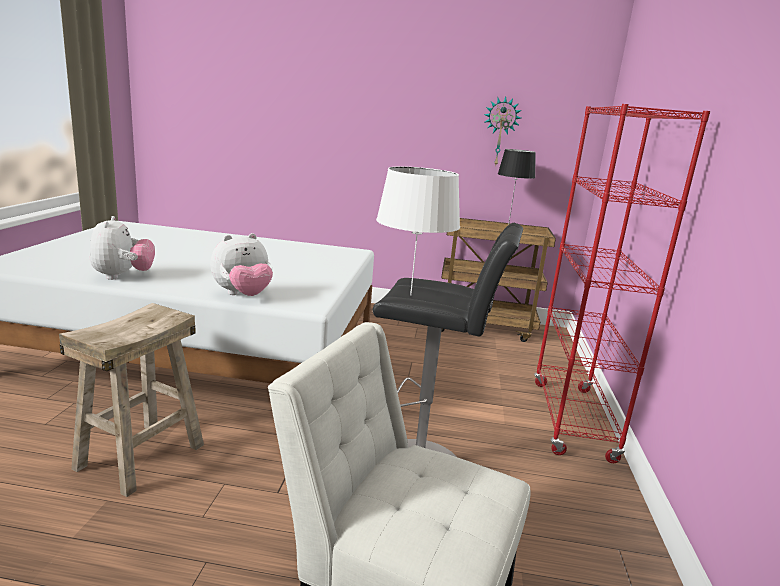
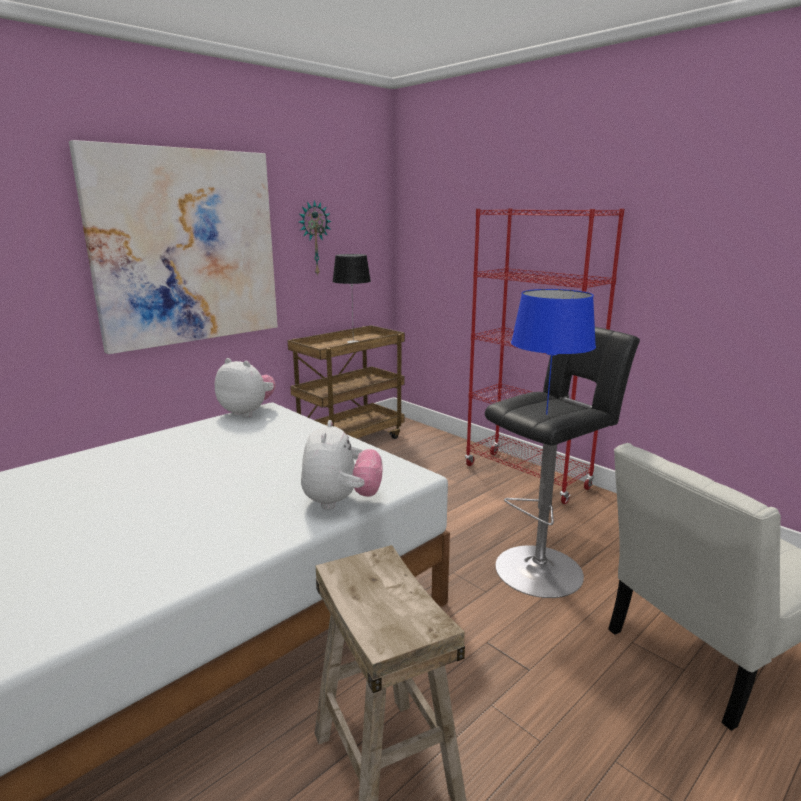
camera: 50 degrees left, 0 degrees up
(123, 276) = (155, 570): plush toy -> plush toy (247, 412)
(378, 123) = (186, 247): none -> picture
(410, 295) = (546, 414): white table lamp -> blue table lamp

